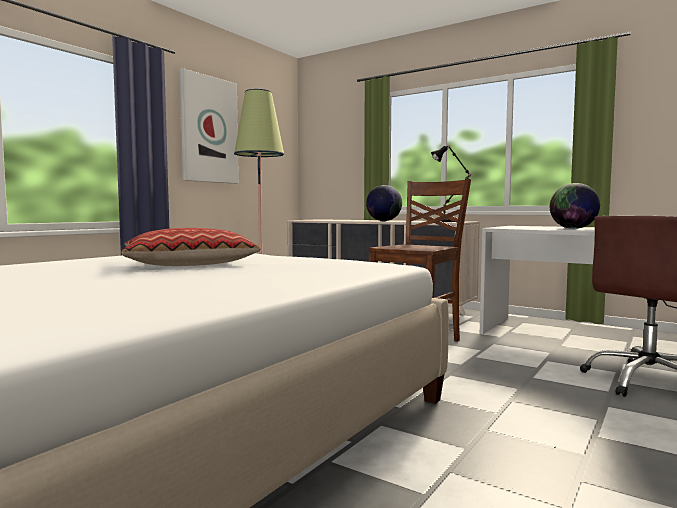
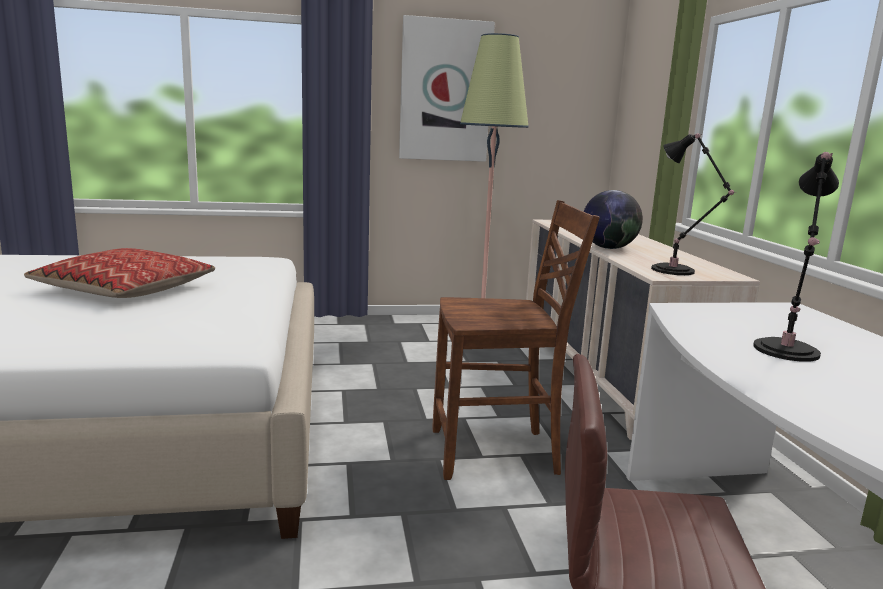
camera: 45 degrees right, 10 degrees up
(573, 228) = (785, 352): globe -> black table lamp

